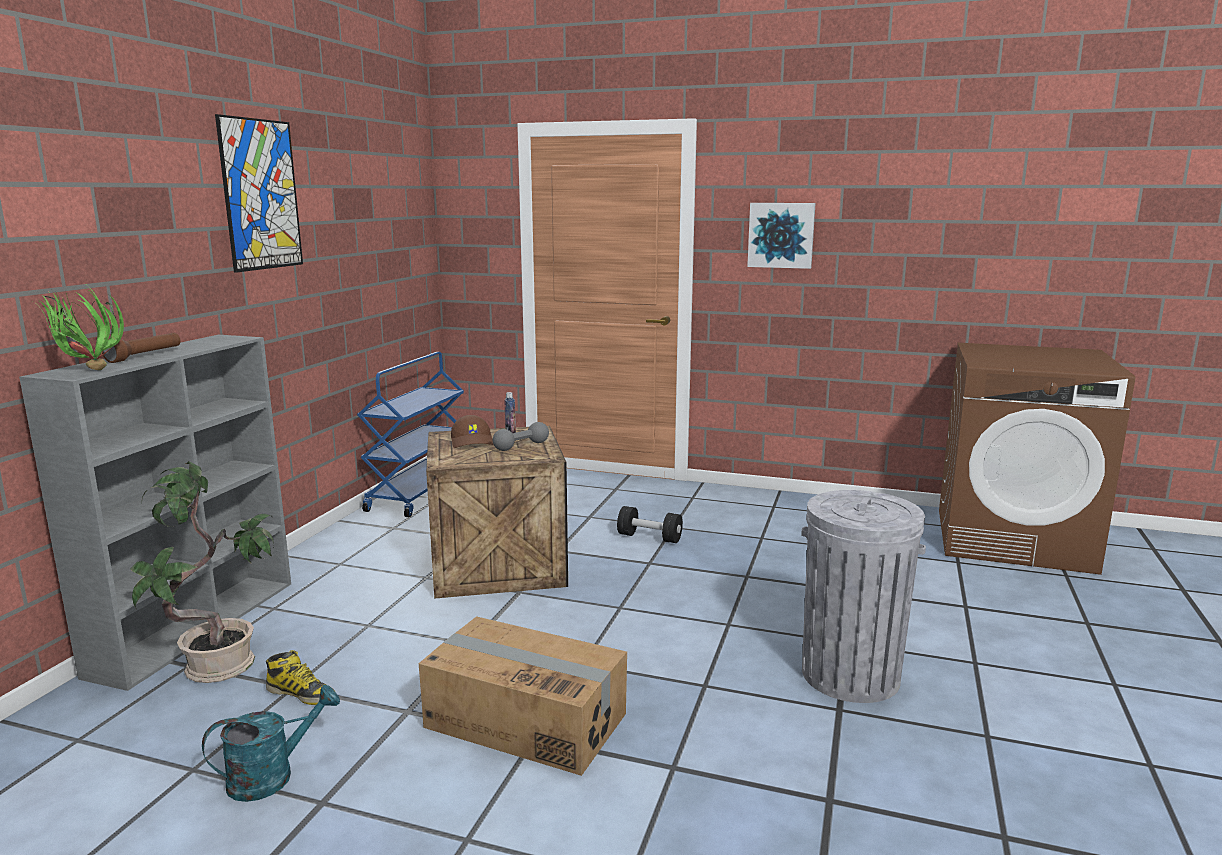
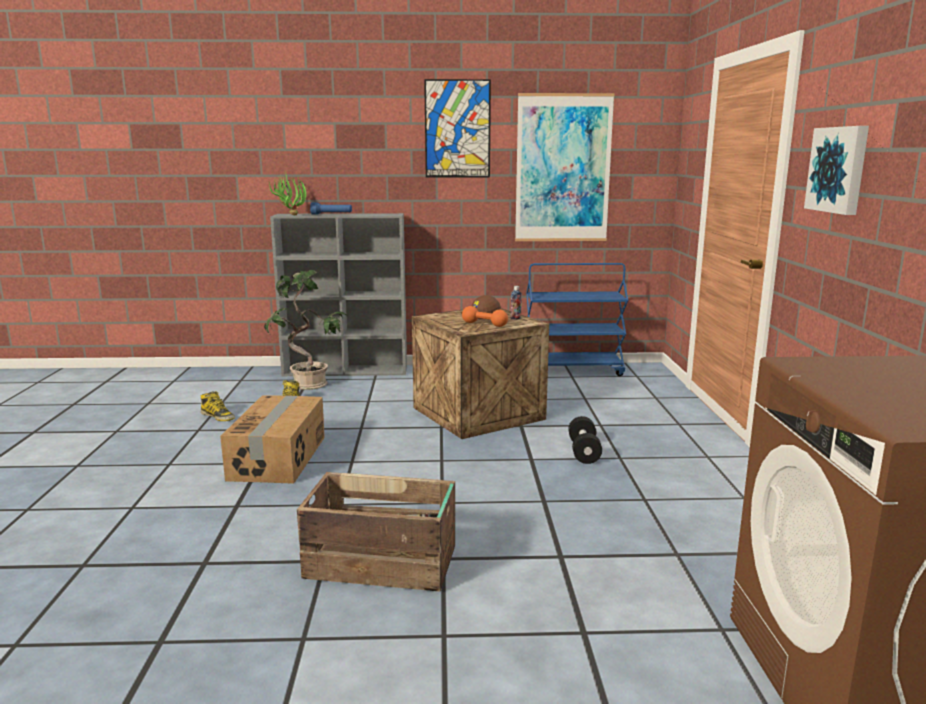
camera: 70 degrees right, 0 degrees up
(145, 356) = (331, 214): brown flashlight -> blue flashlight
(272, 776) = (218, 416): turquoise watering can -> boot
(362, 245) = (563, 169): none -> picture
(521, 446) = (484, 324): grey dumbbell -> orange dumbbell
(850, 675) = (383, 563): grey trash can -> crate

